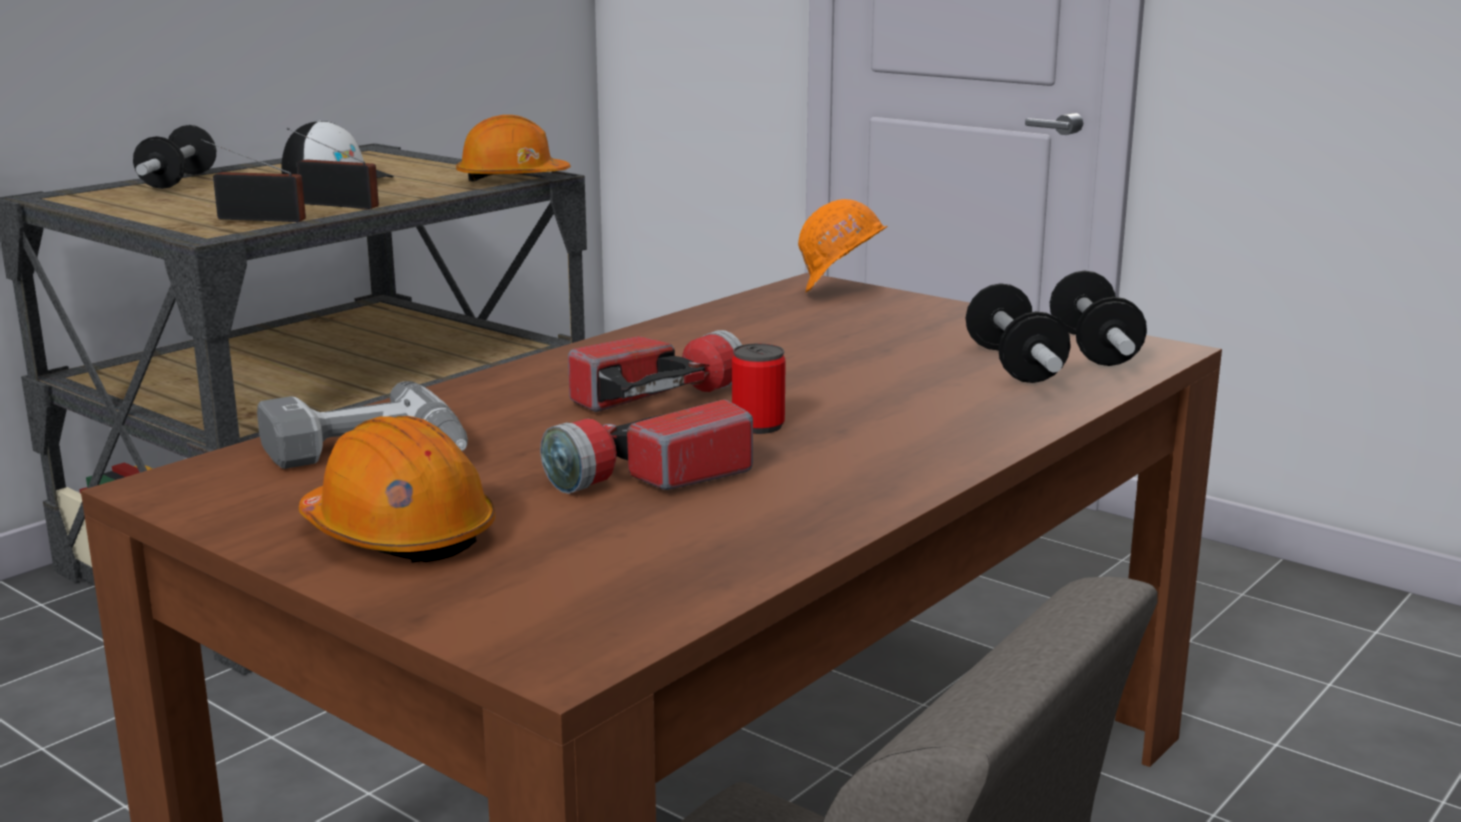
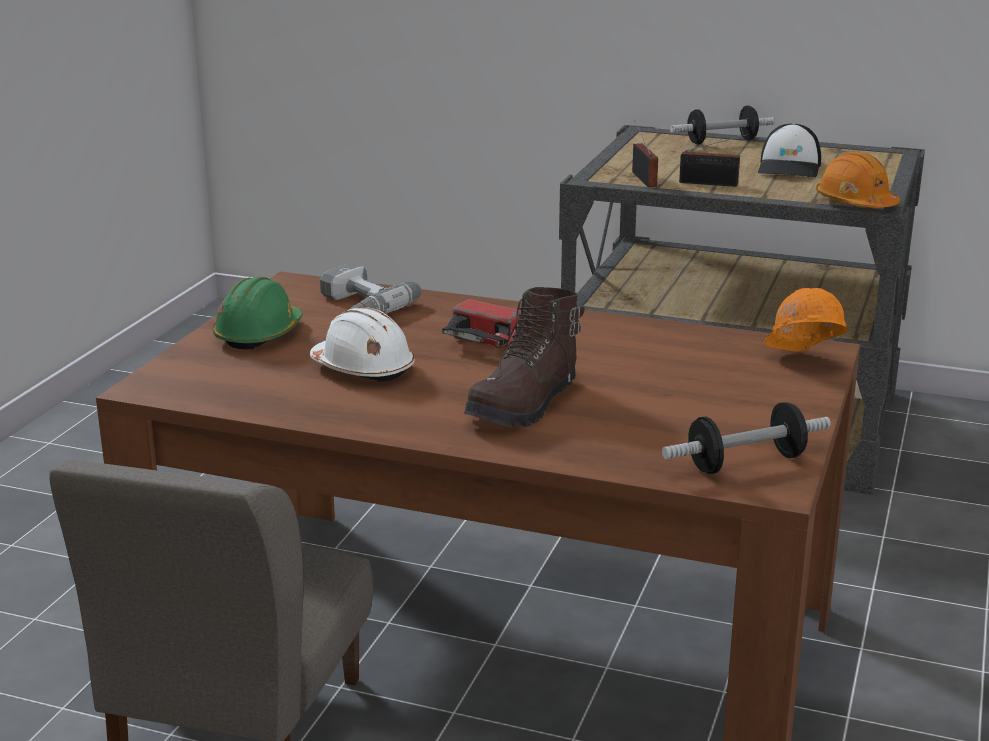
camera: 70 degrees right, 5 degrees up
(335, 204) = (712, 184): radio -> radio turned 105 degrees clockwise
(399, 534) = (258, 334): orange hard hat -> green hard hat
(649, 477) = (363, 368): flashlight -> white hard hat
(758, 426) = (467, 380): can -> none
(870, 409) = (525, 405): none -> brown boot
(1014, 365) = (670, 438): dumbbell -> none

